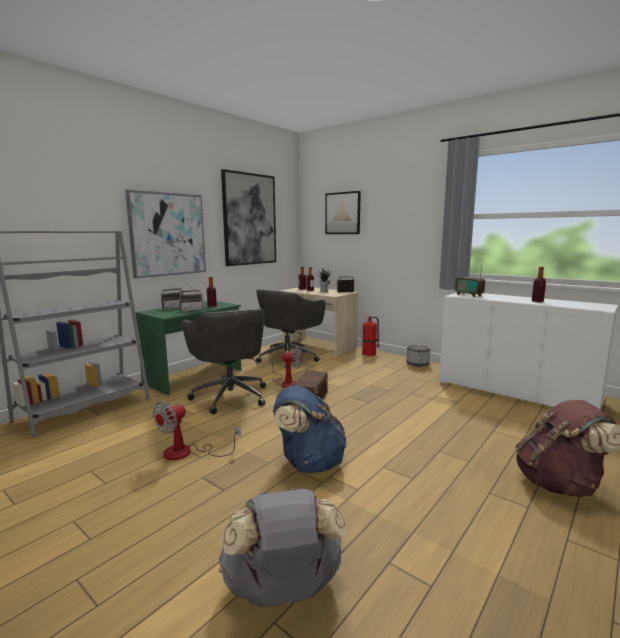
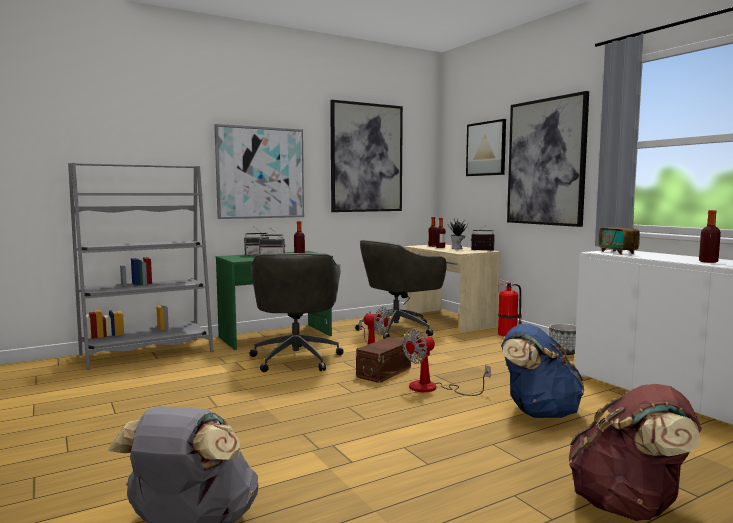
camera: 20 degrees right, 5 degrees down
(187, 453) = (208, 401): fan -> fan (433, 388)
(309, 463) = (321, 429): blue backpack -> blue backpack (538, 412)
(395, 226) = (546, 162): none -> picture

